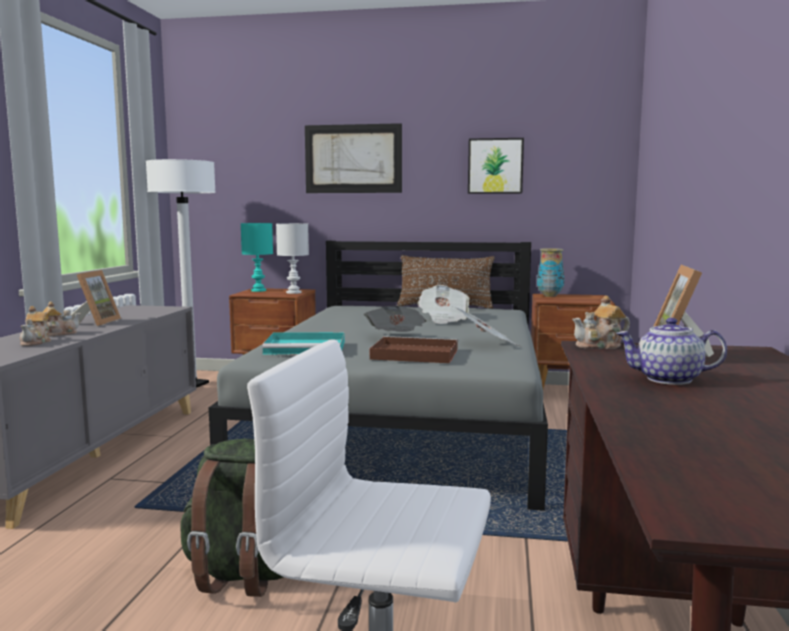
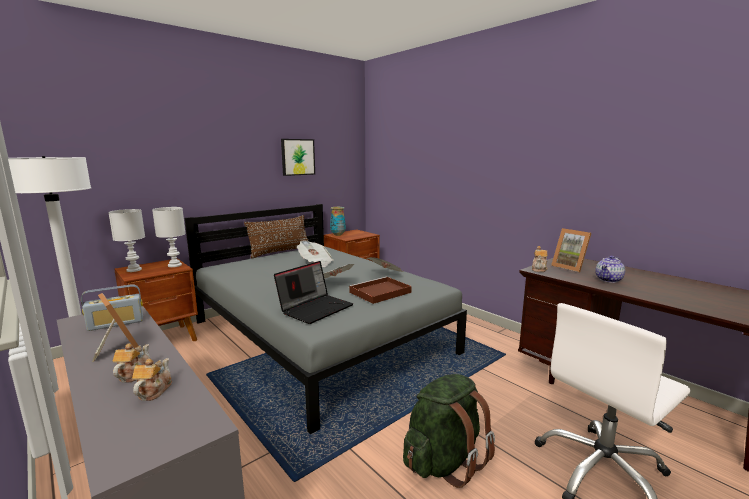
camera: 50 degrees left, 5 degrees up
(36, 342) = (153, 391): teapot -> teapot turned 120 degrees counterclockwise
(139, 313) = (116, 323): none -> radio
(258, 290) = (134, 270): turquoise table lamp -> white table lamp
(307, 348) = (315, 308): turquoise tray -> laptop
(353, 159) = (199, 151): picture -> none

